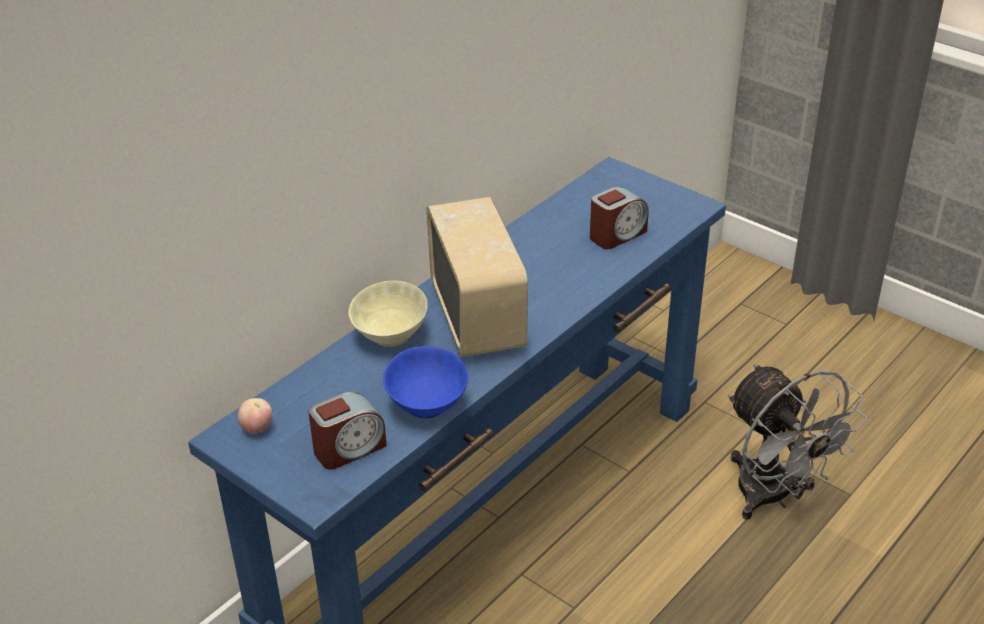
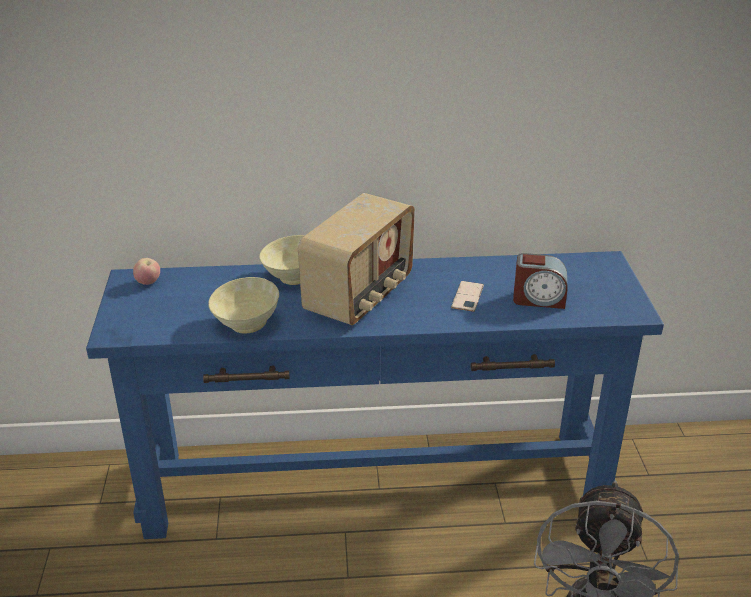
camera: 45 degrees right, 5 degrees down
(349, 449) = (170, 320): alarm clock -> none
(426, 406) = (245, 325): blue bowl -> beige bowl
(562, 265) = (467, 296): none -> phone

